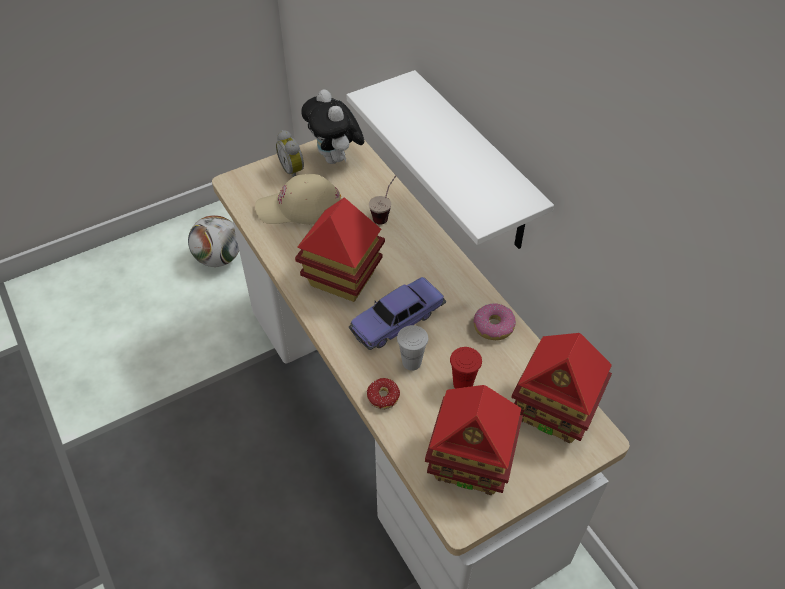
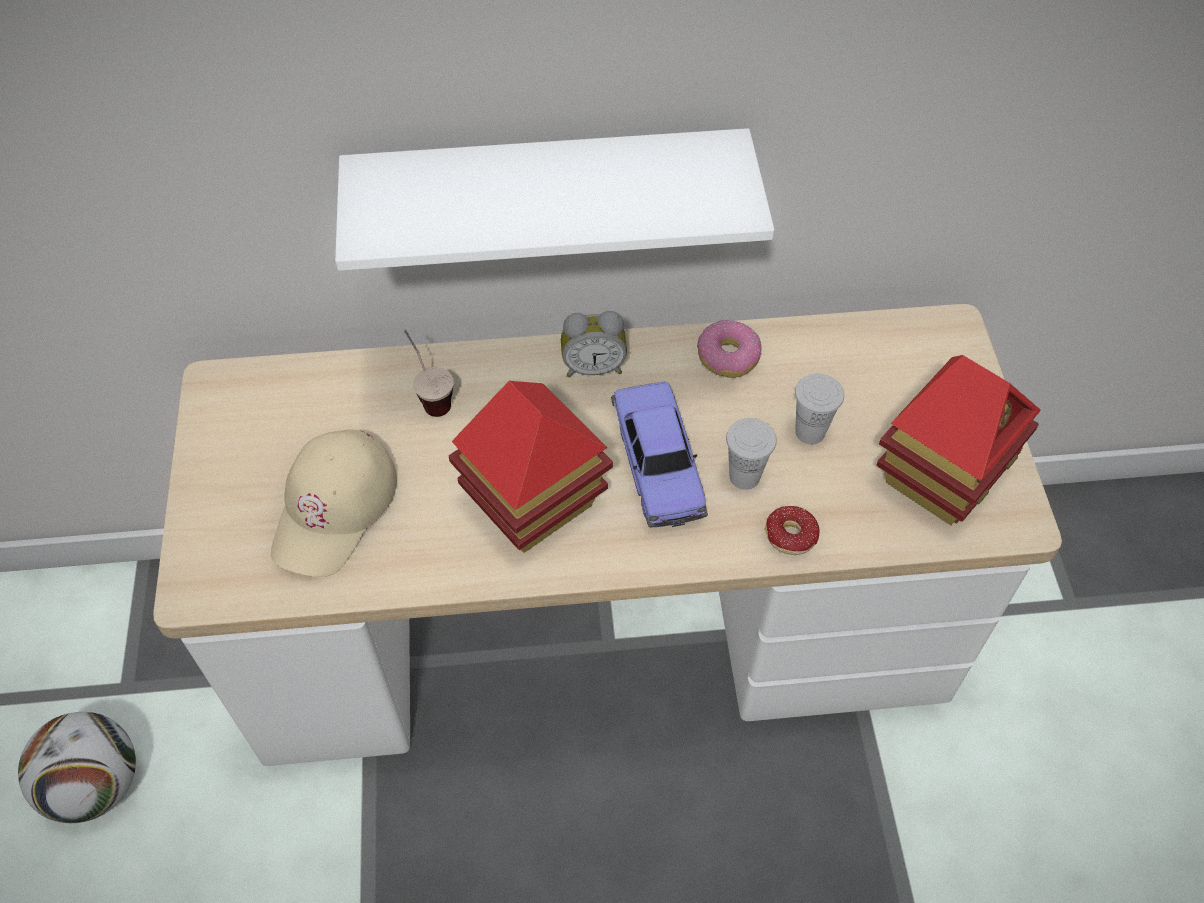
camera: 65 degrees left, 5 degrees up
(294, 171) = (236, 485): alarm clock -> alarm clock (593, 367)
(336, 159) = (252, 414): plush toy -> none
(463, 384) = (810, 432): red cup -> white cup
(554, 412) = (897, 354): toy house -> none

